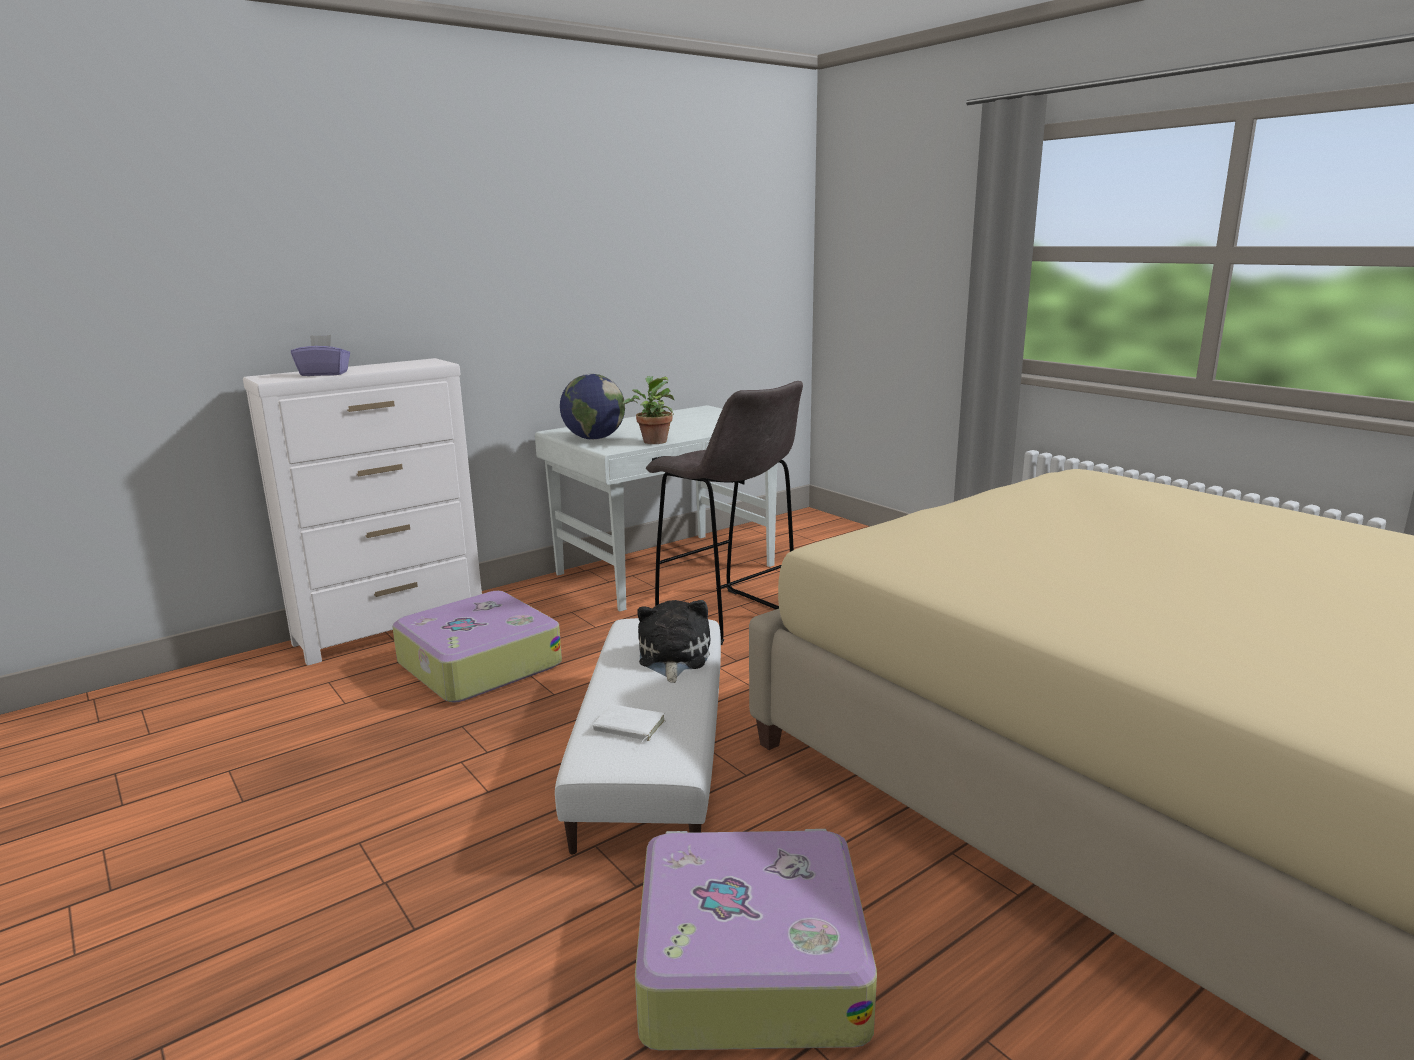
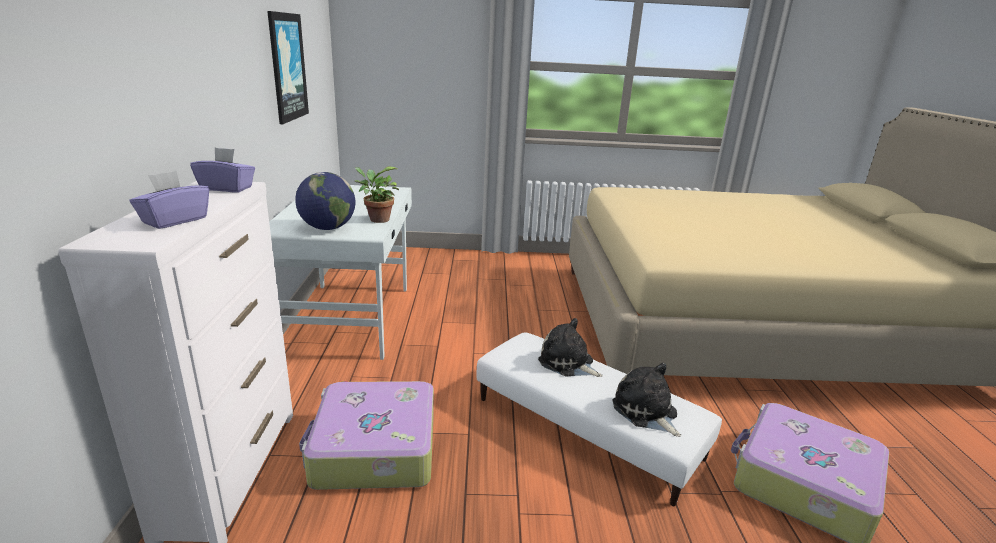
camera: 55 degrees left, 5 degrees up
(421, 364) = (227, 188): none -> purple tissue box
(628, 727) = (646, 412): white book -> plush toy
(665, 263) = (287, 67): none -> picture
(728, 617) = (452, 332): grey stool -> none

